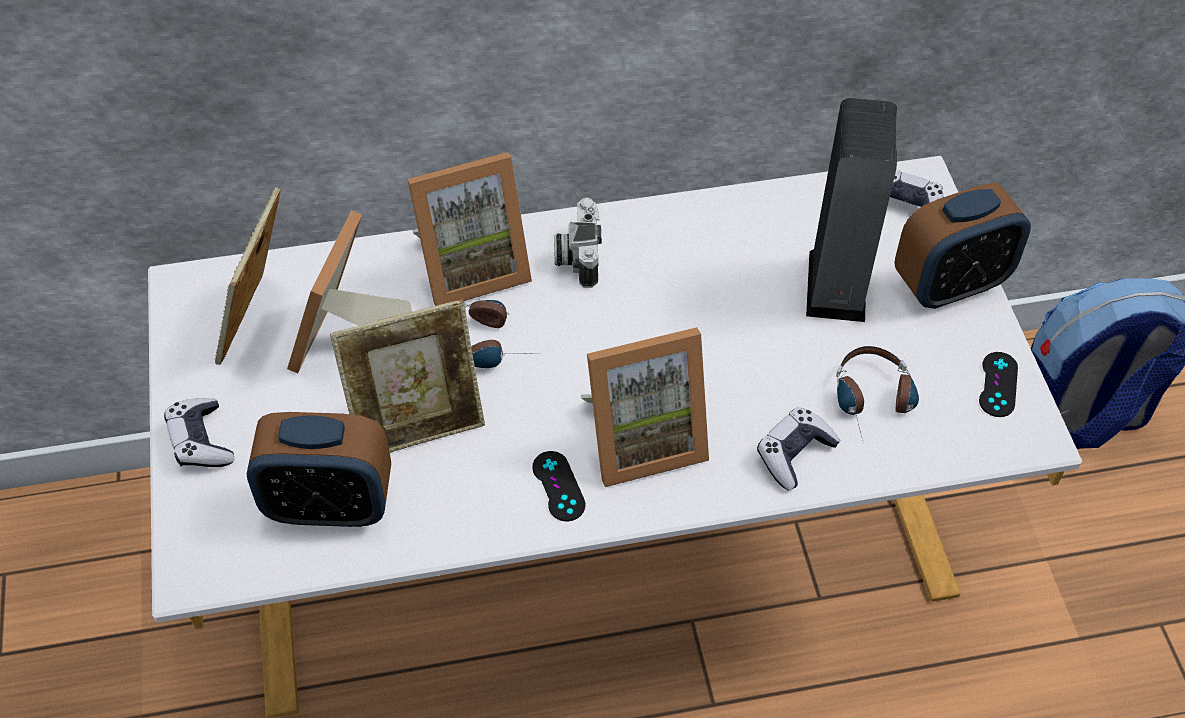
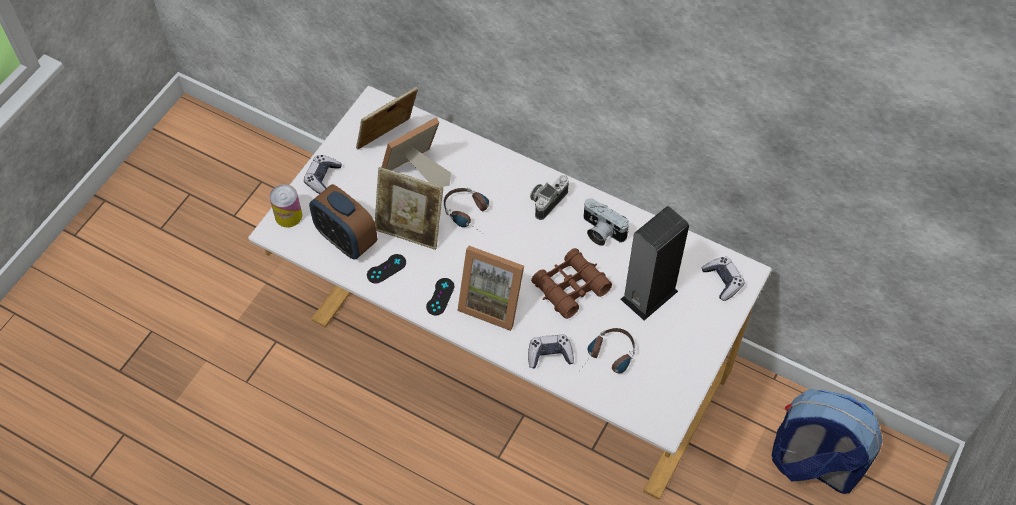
camera: 40 degrees right, 5 degrees up
(195, 534) = (288, 216): none -> can
(471, 267) = (496, 174): picture frame -> none
(690, 248) = (600, 231): none -> camera
(727, 346) = (570, 287): none -> brown binoculars
(950, 285) = (703, 332): alarm clock -> none
(998, 384) = (673, 391): black game controller -> black game controller (386, 269)

